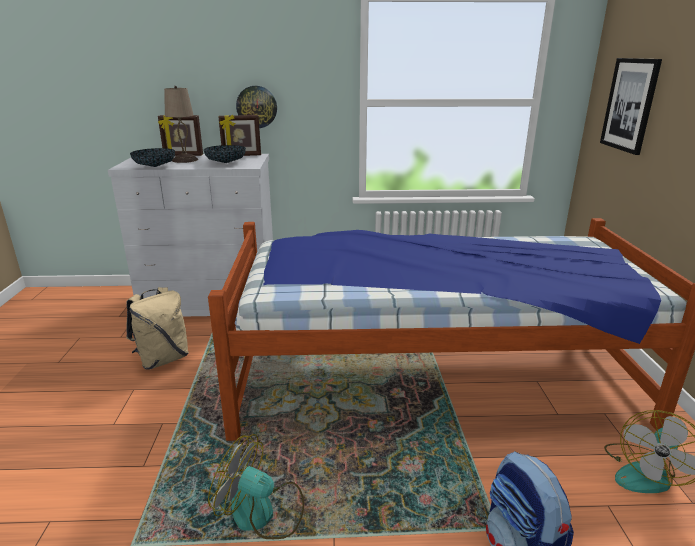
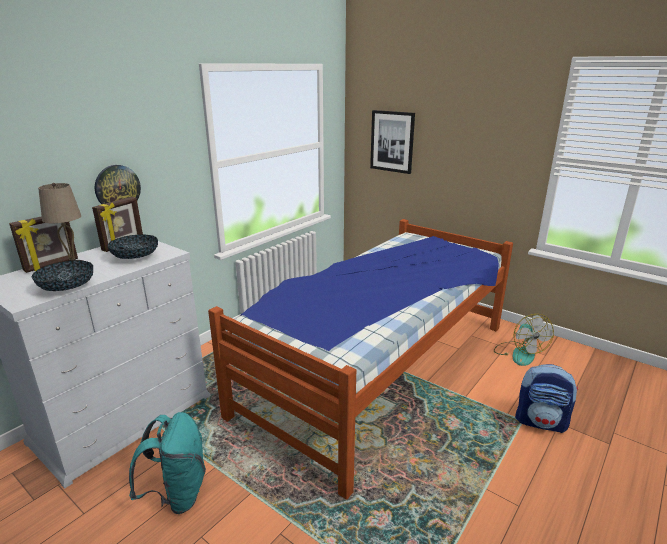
camera: 50 degrees left, 0 degrees up
(163, 359) = (177, 494): beige backpack -> turquoise backpack
(262, 513) = (440, 513): fan -> none

